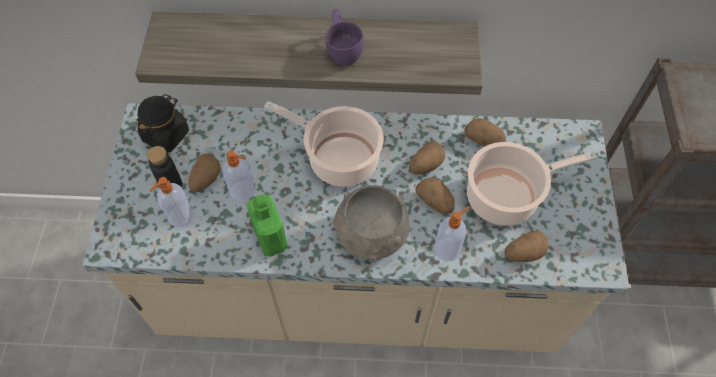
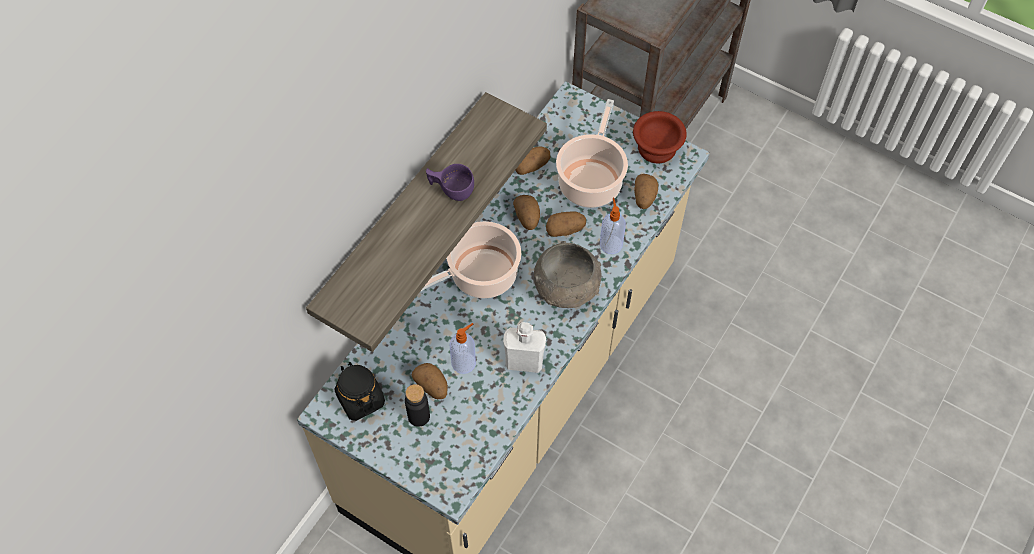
camera: 60 degrees left, 0 degrees up
(180, 217) = (458, 422): soap dispenser -> none
(270, 239) = (524, 362): green bottle -> white bottle
(591, 237) = (658, 149): none -> brown bowl

